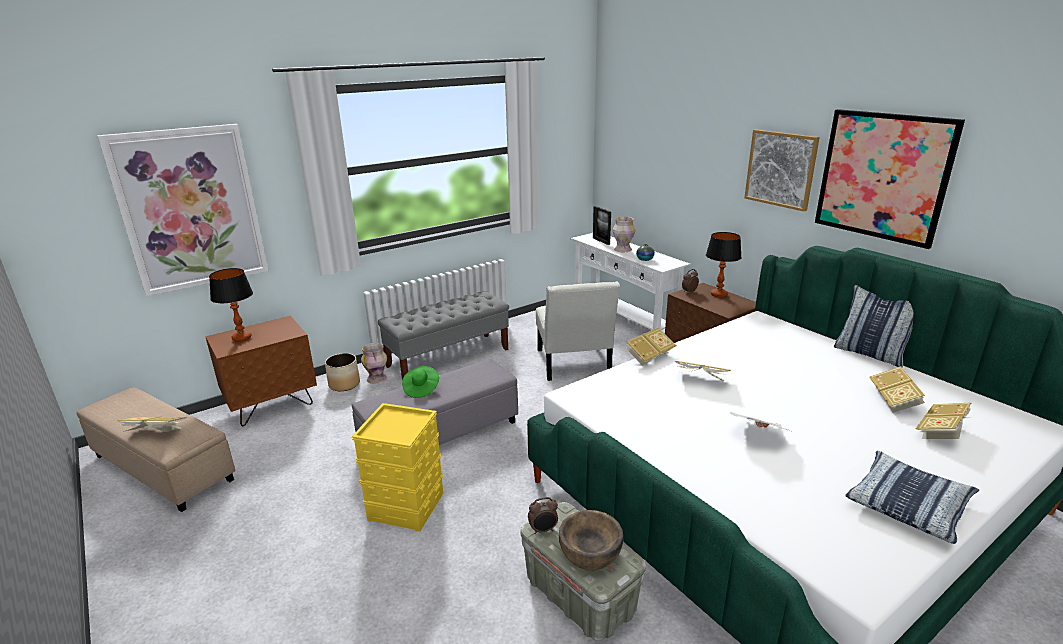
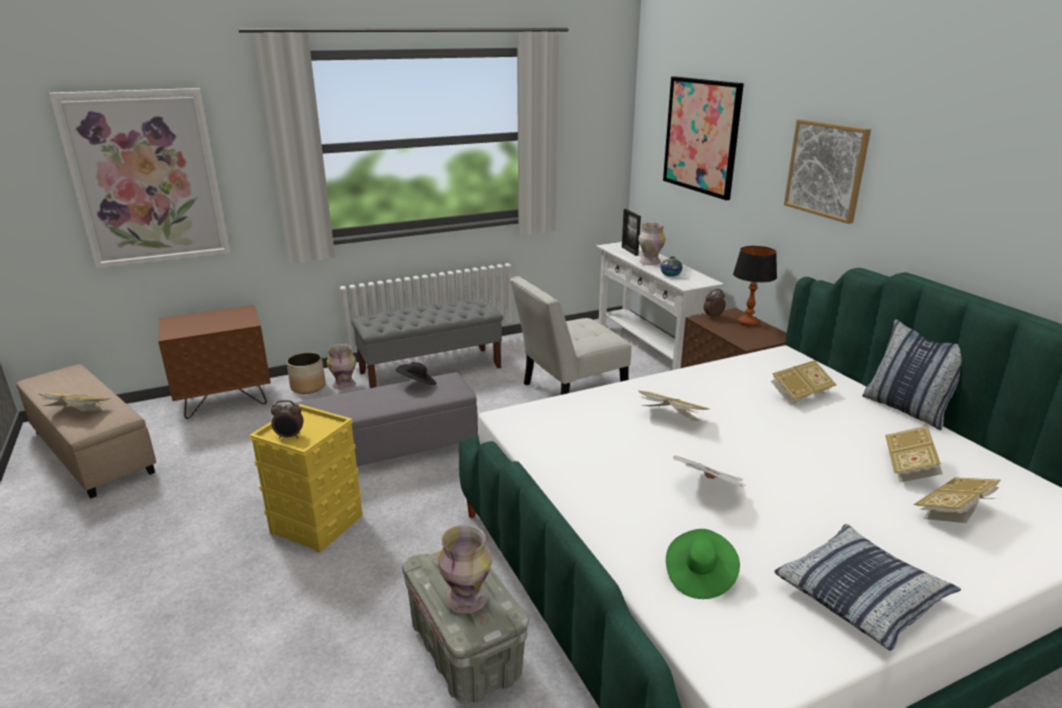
camera: 10 degrees right, 0 degrees up
(241, 338) = (193, 323): table lamp -> none
(421, 389) = (364, 397): green hat -> green hat (699, 576)
(462, 373) = (417, 384): none -> black hat
(543, 530) = (426, 566): alarm clock -> alarm clock (290, 436)
(573, 365) = (568, 392): white chair -> white chair turned 60 degrees clockwise
(590, 552) = (467, 598): brown bowl -> vase
(649, 356) = (623, 384): book -> book (800, 395)
(883, 176) = (941, 181): picture -> picture (701, 136)

